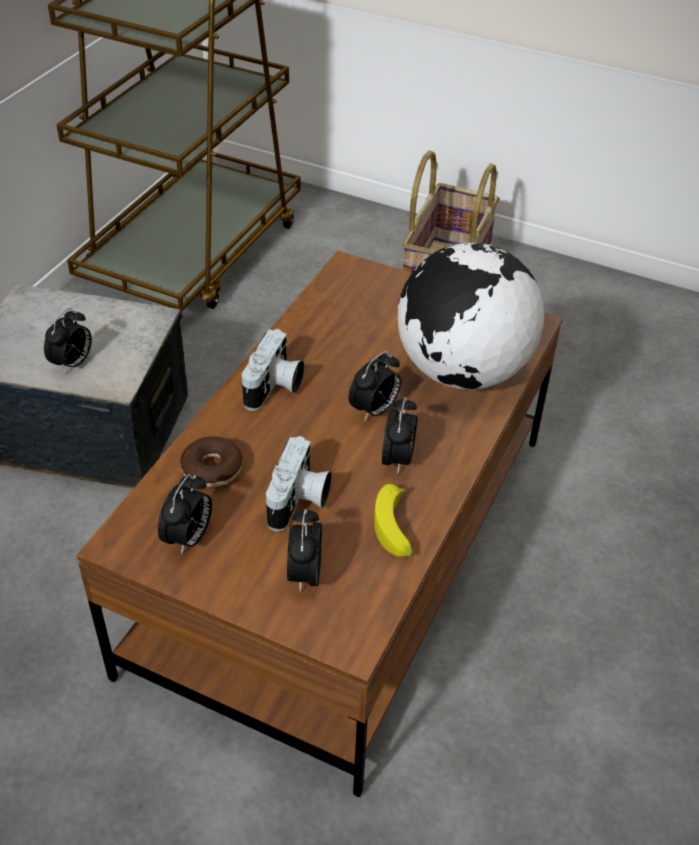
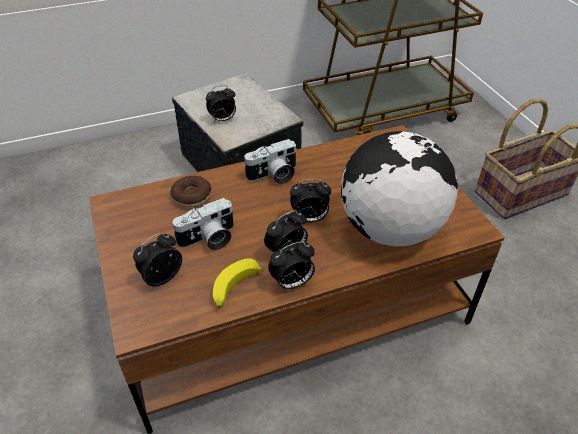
camera: 45 degrees right, 0 degrees up
(188, 538) = (138, 221): alarm clock -> alarm clock (292, 283)

